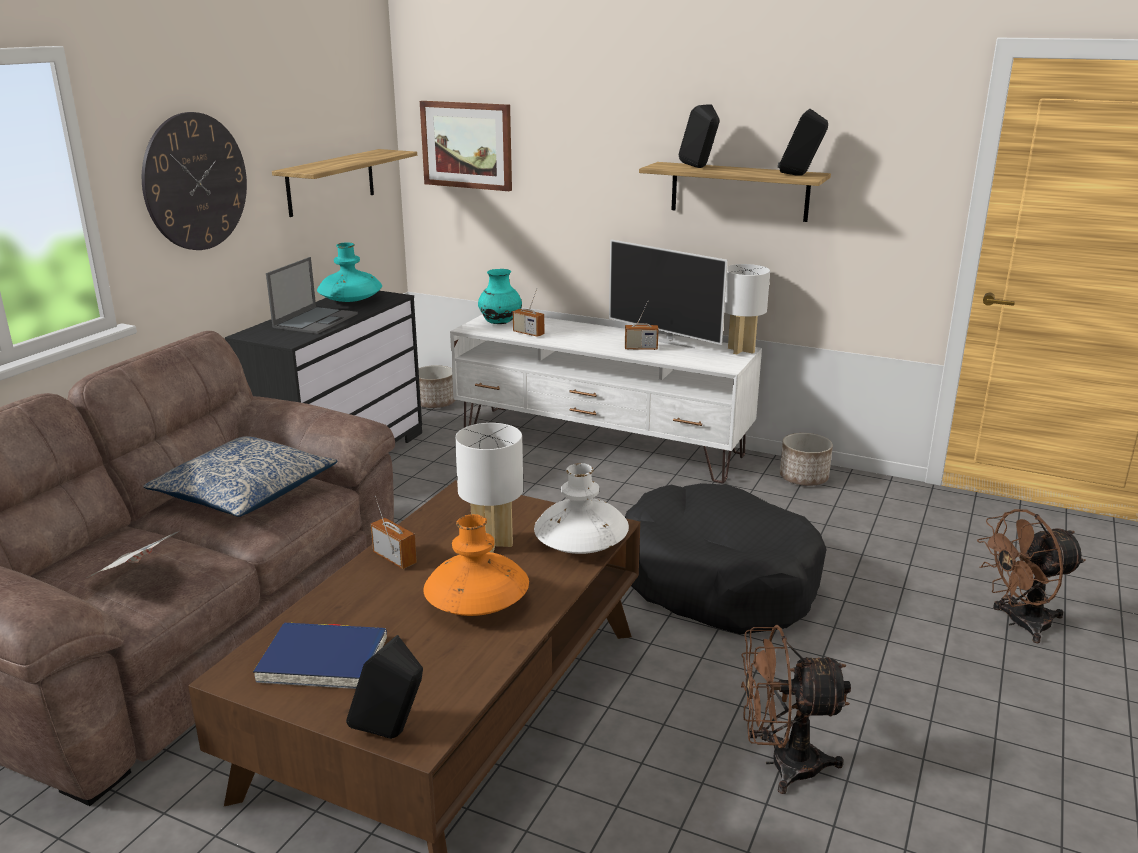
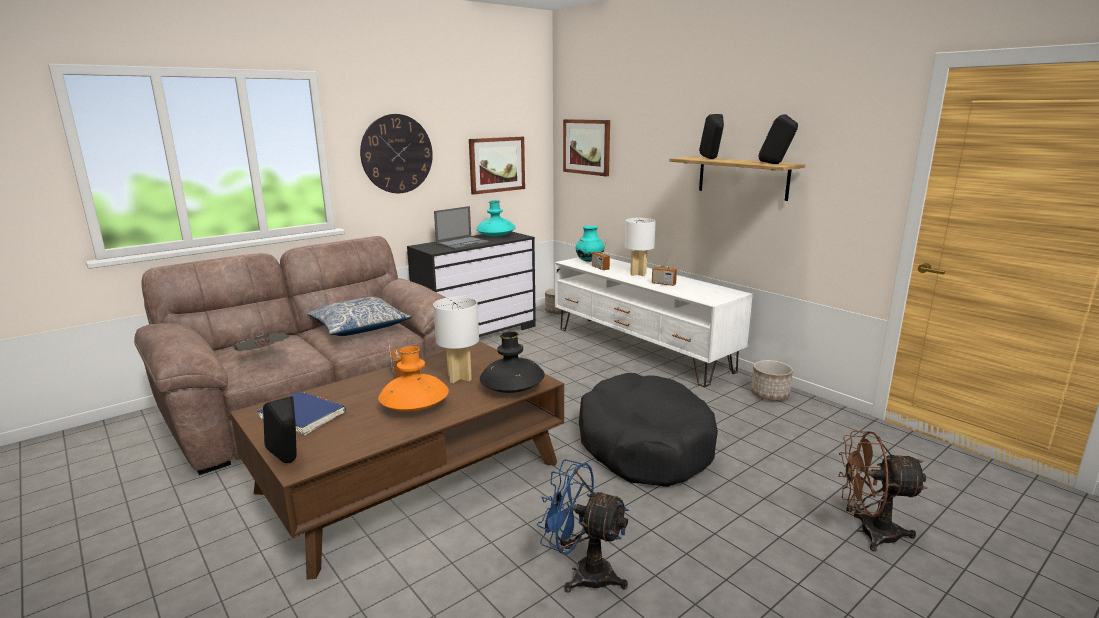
camera: 25 degrees right, 5 degrees down
(331, 182) = (497, 164): shelf -> picture
(581, 543) = (512, 387): white vase -> black vase
(666, 341) = (686, 282): television -> none
(741, 350) = (734, 293): white table lamp -> white table lamp (638, 274)
(781, 764) = (583, 573): brown fan -> blue fan

